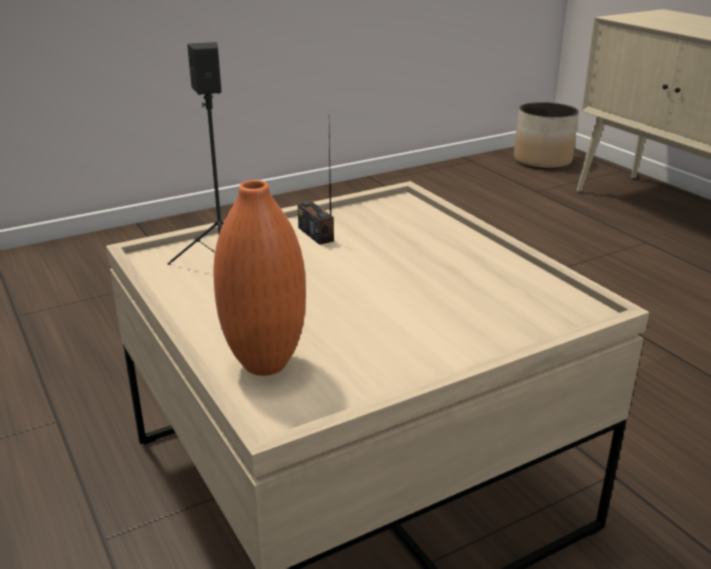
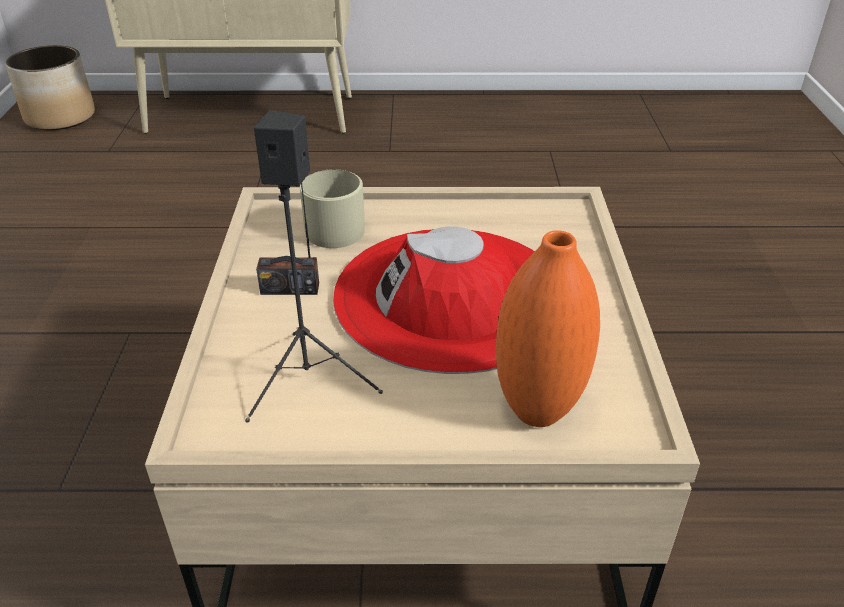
camera: 60 degrees left, 10 degrees up
(375, 291) = (451, 296): none -> red hat
(406, 224) = (330, 228): none -> beige mug

